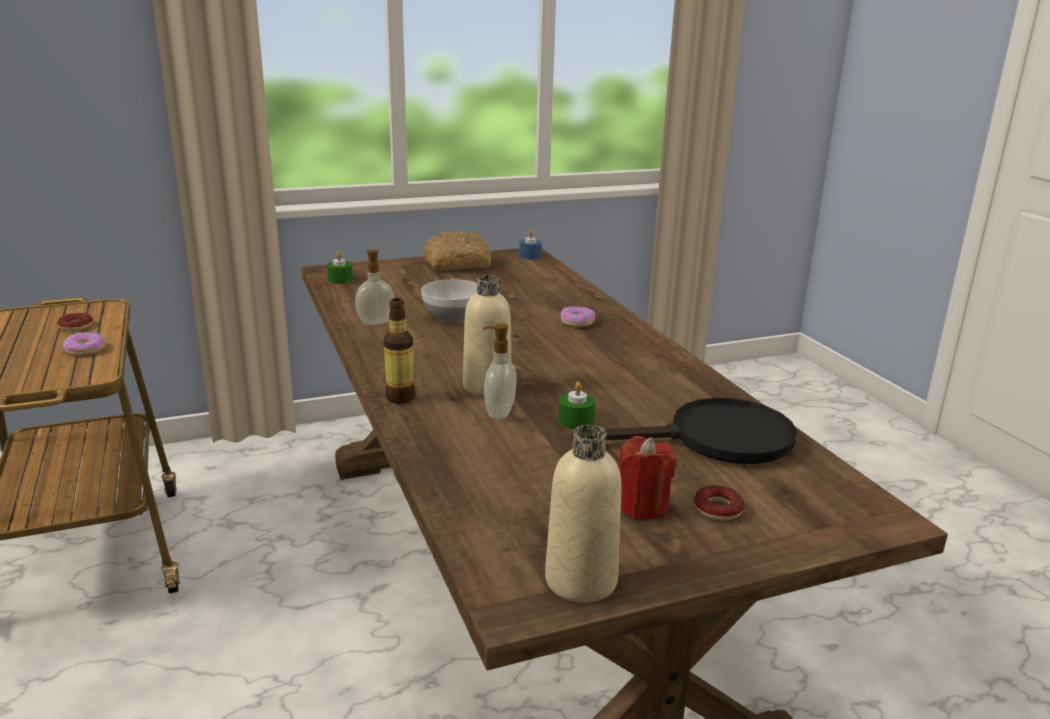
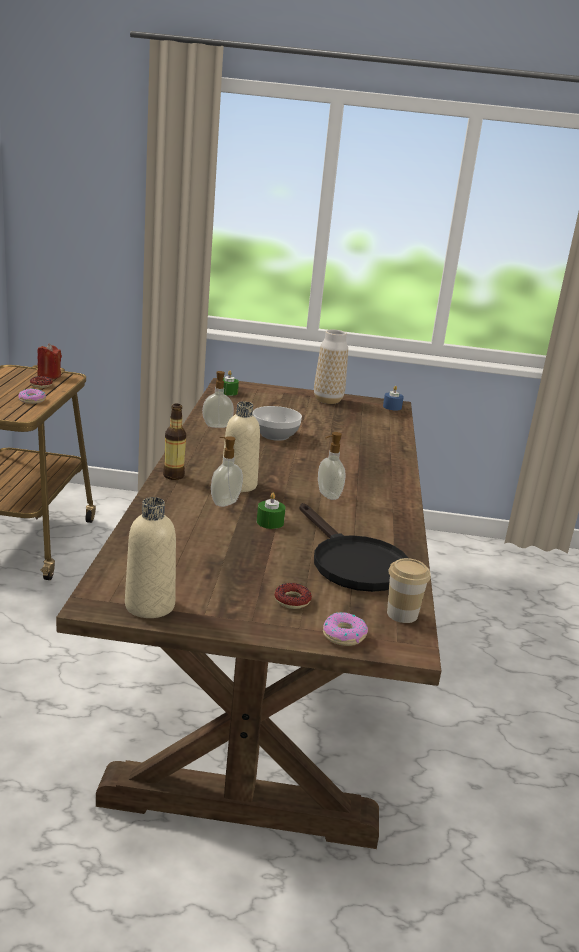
camera: 25 degrees right, 0 degrees up
(458, 263) = (328, 400): bread -> vase
(577, 322) = (362, 461): donut -> donut (343, 635)
(593, 370) = (328, 495): none -> soap dispenser
(642, 505) = (244, 582): red candle -> red candle (49, 375)
(714, 440) = (352, 562): black frying pan -> black frying pan turned 45 degrees clockwise
(834, 482) = (402, 614): none -> cup

